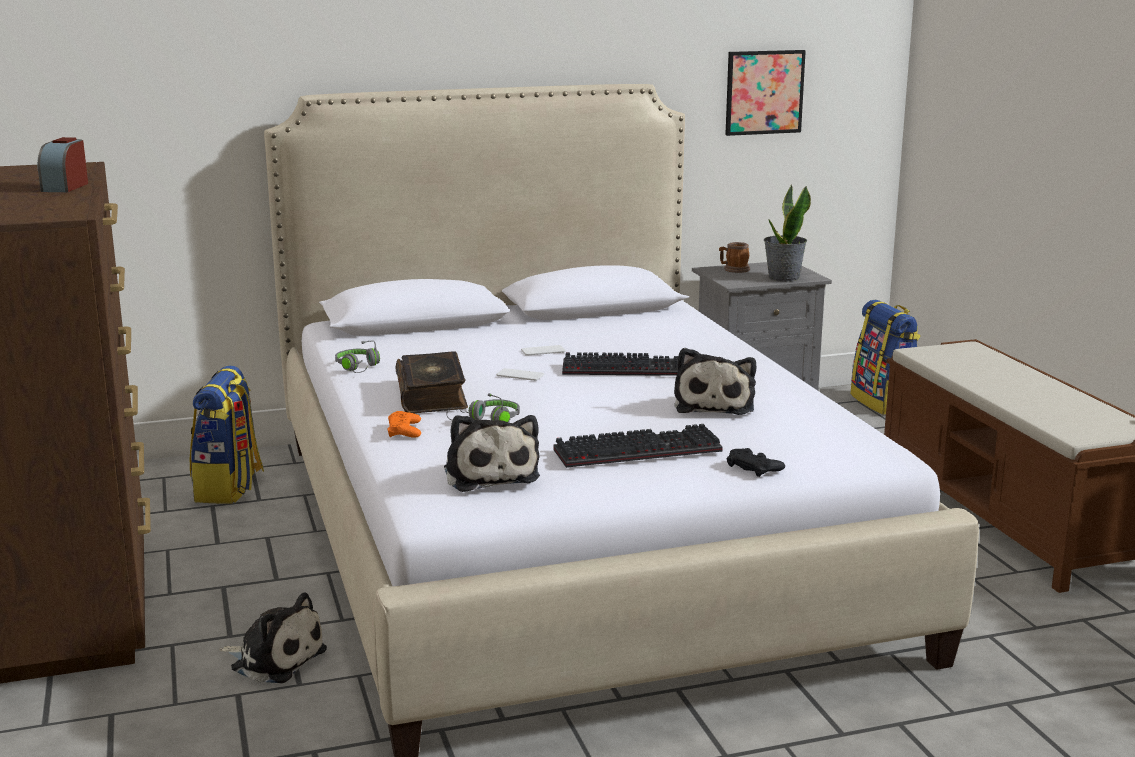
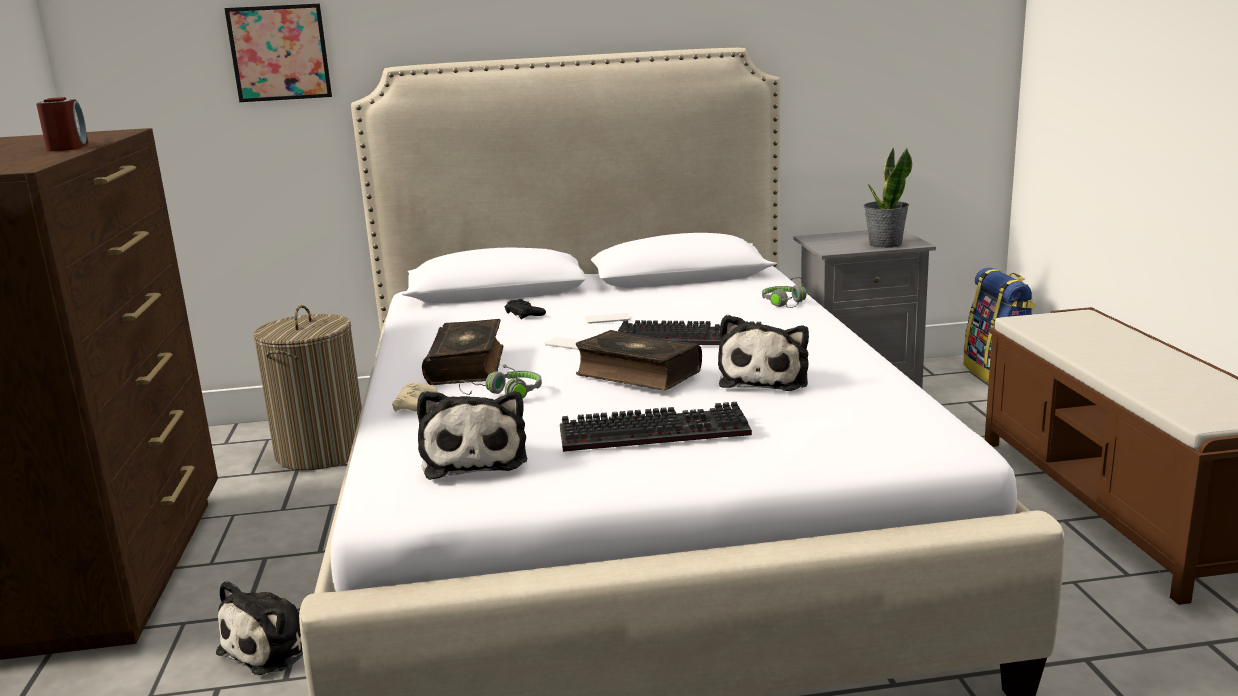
camera: 10 degrees right, 0 degrees up
(65, 187) = (68, 147): alarm clock -> alarm clock turned 150 degrees clockwise
(229, 488) = (321, 452): backpack -> laundry basket
(275, 659) = (275, 646): plush toy -> plush toy turned 90 degrees clockwise
(358, 368) = (412, 336): grey headphones -> grey headphones (785, 304)
(404, 430) = (415, 404): orange game controller -> beige game controller
(598, 402) = (637, 374): none -> book
(734, 270) = (835, 237): mug -> none
(754, 467) = (783, 456): black game controller -> black game controller (525, 314)
(764, 92) = (867, 55): picture -> picture (279, 53)

